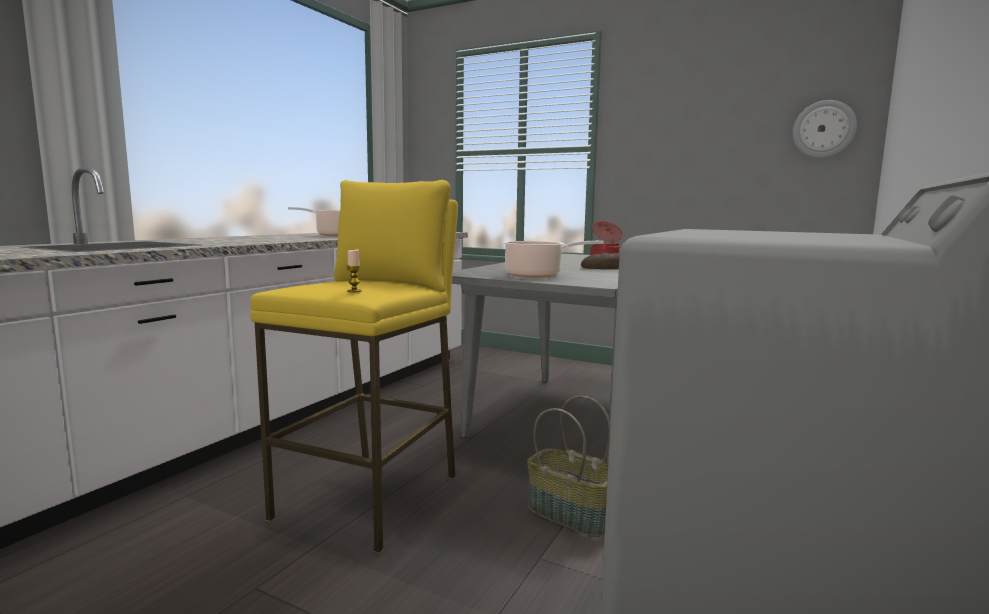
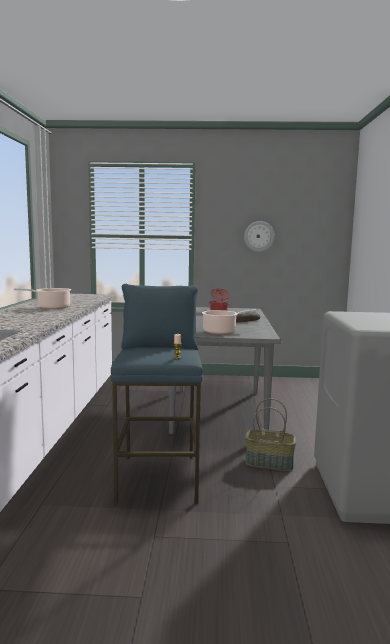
camera: 25 degrees left, 0 degrees up
(371, 497) = (159, 478): yellow stool -> blue stool
(824, 129) = (323, 233): wall clock -> wall clock (259, 236)

